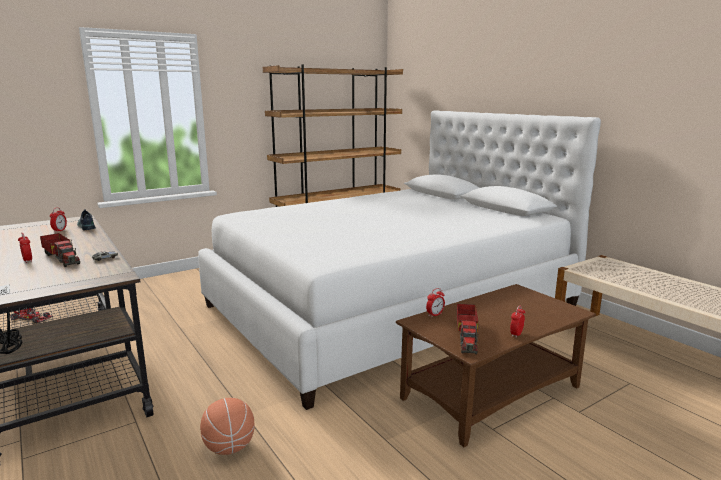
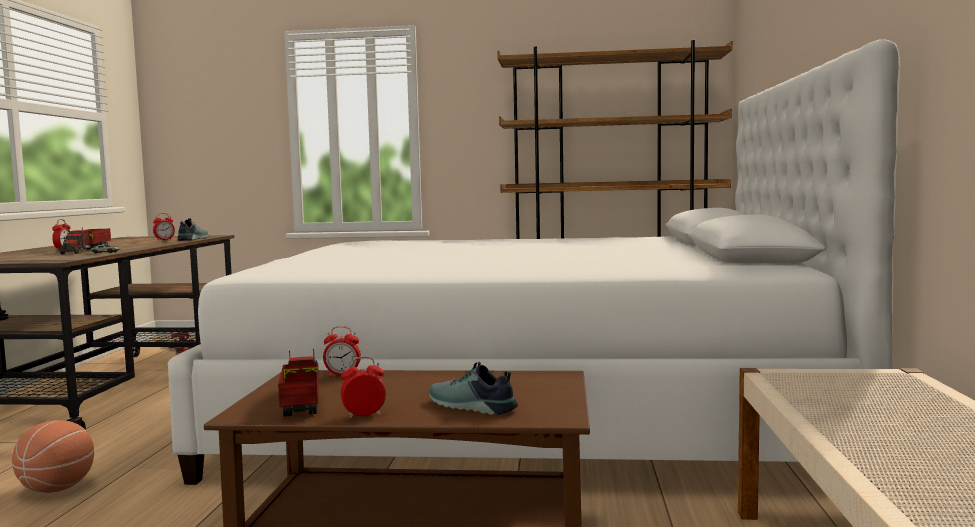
camera: 40 degrees right, 10 degrees down
(467, 335) = (301, 400): toy truck -> toy truck turned 120 degrees clockwise
(537, 316) = (470, 407): none -> shoe

